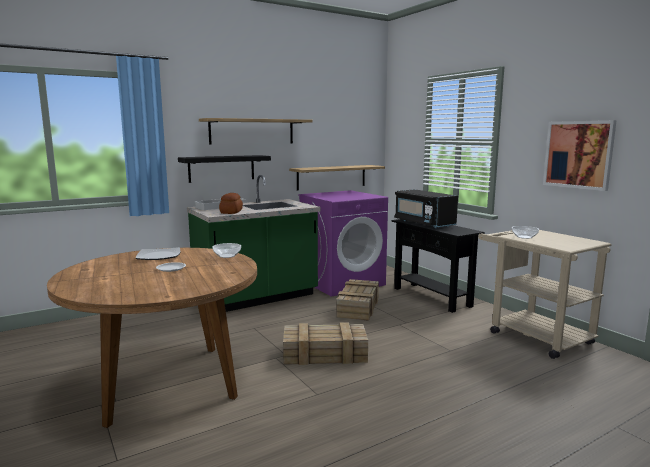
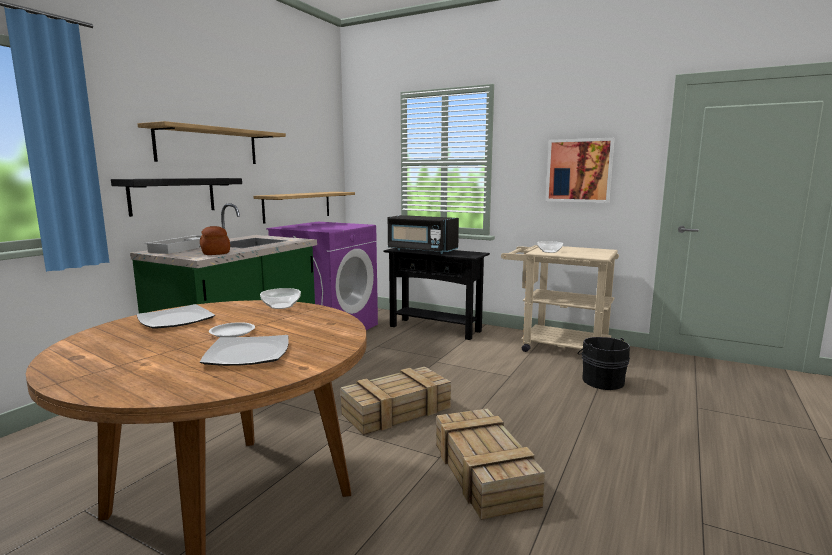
camera: 30 degrees left, 0 degrees up
(156, 282) = (247, 353): none -> plate
(358, 307) = (375, 352): crate -> crate (485, 474)
(539, 376) = (601, 381): none -> black bucket

